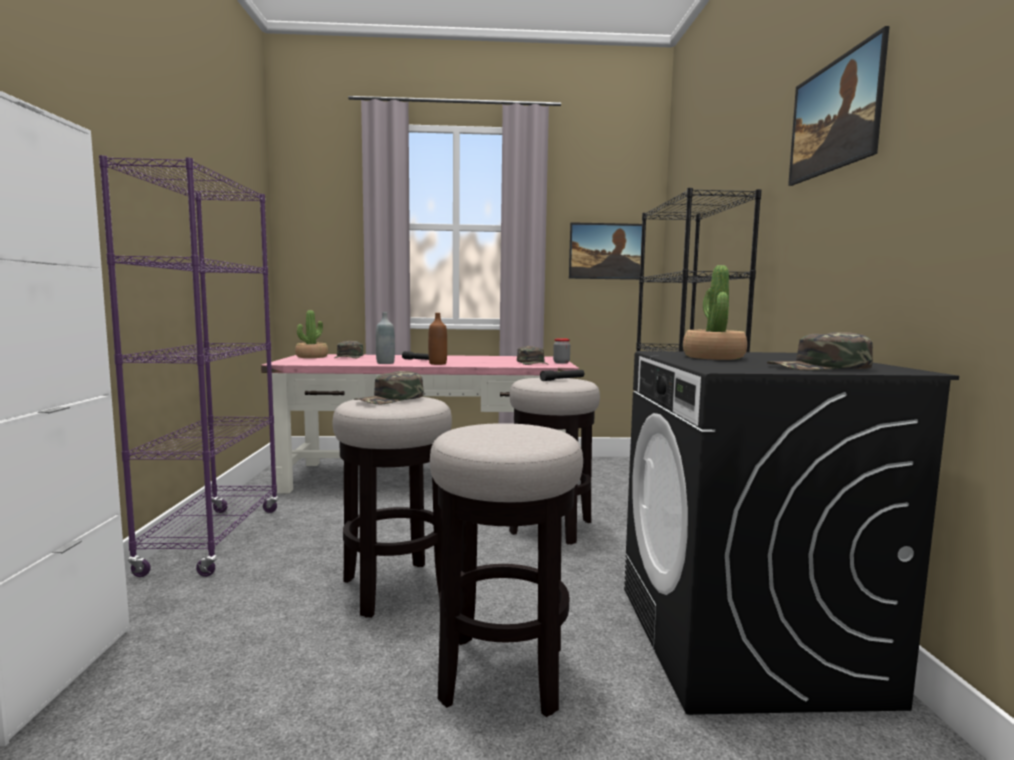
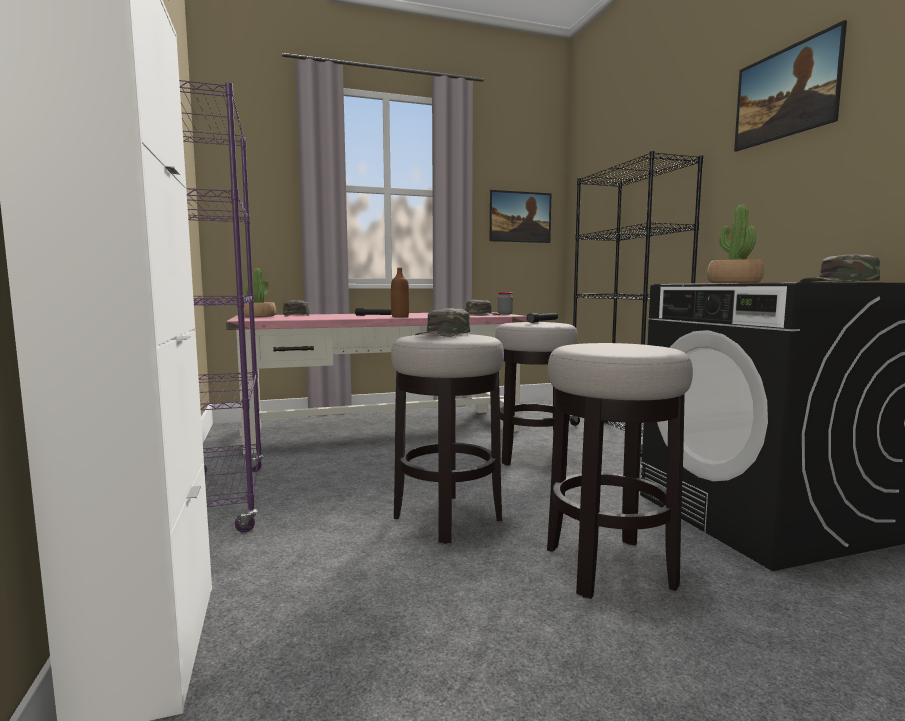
camera: 15 degrees left, 0 degrees up
(385, 363) = (349, 317): grey bottle -> none

